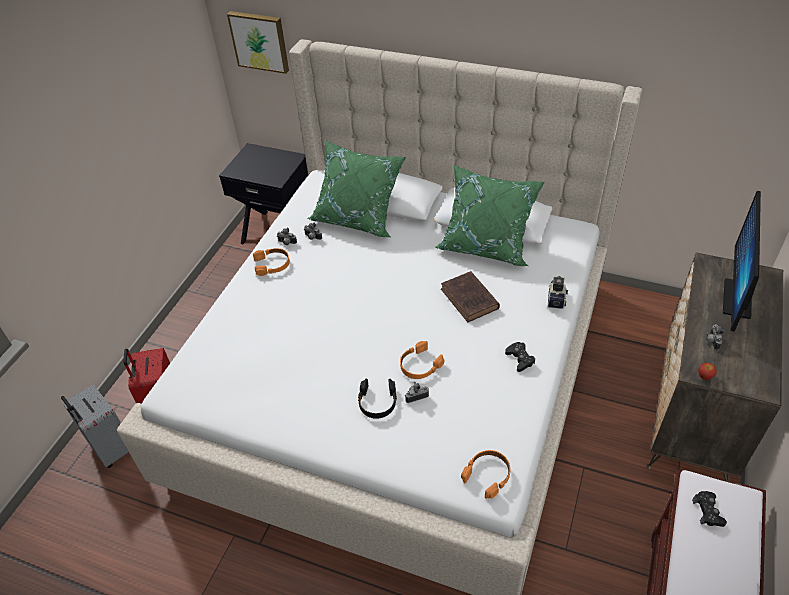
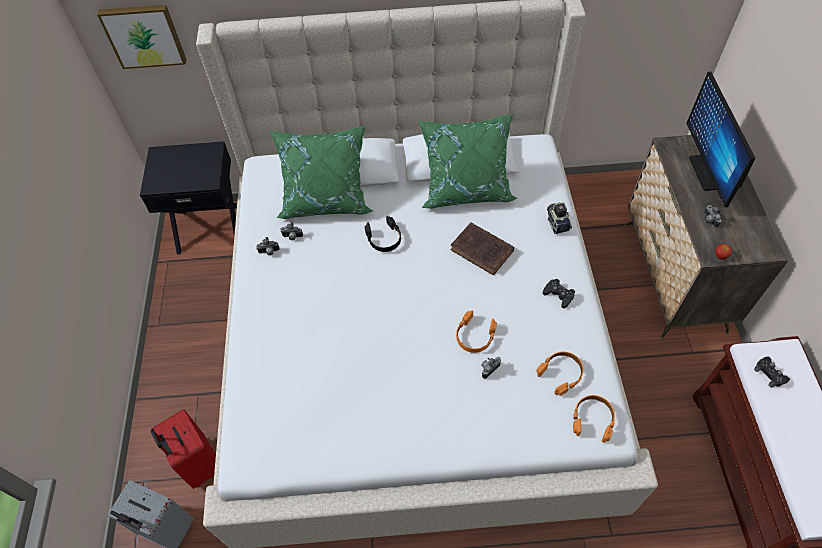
camera: 25 degrees left, 10 degrees up
(272, 264) = (268, 282): orange headphones -> orange headphones (561, 374)
(377, 402) = (457, 389): black headphones -> black headphones (384, 238)

